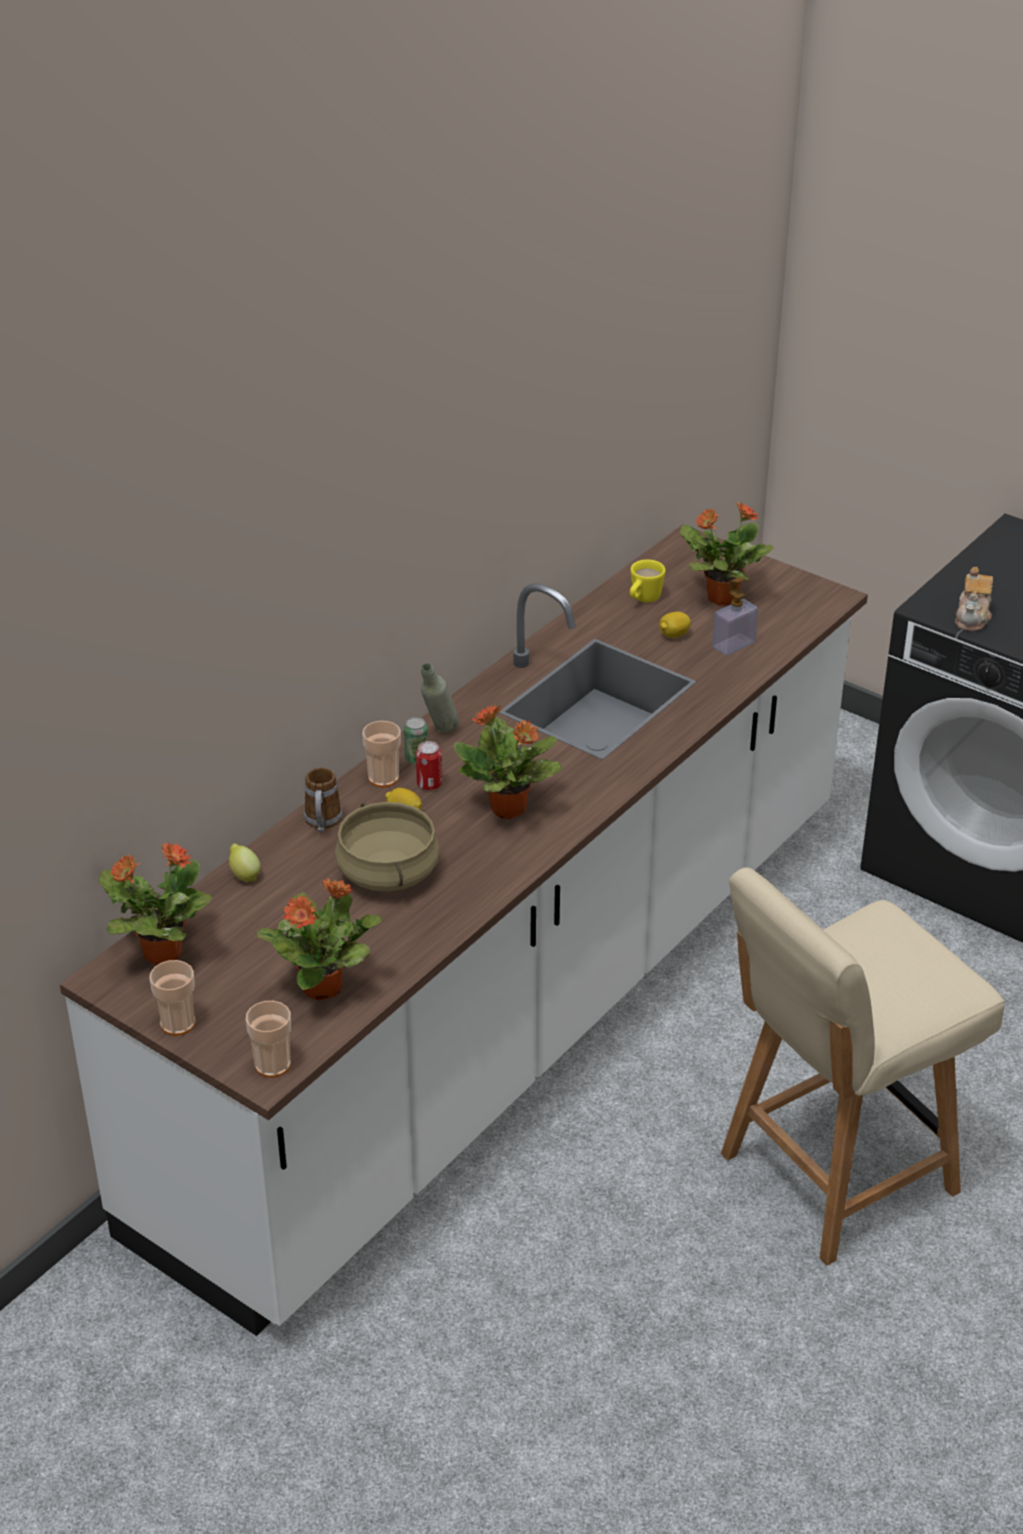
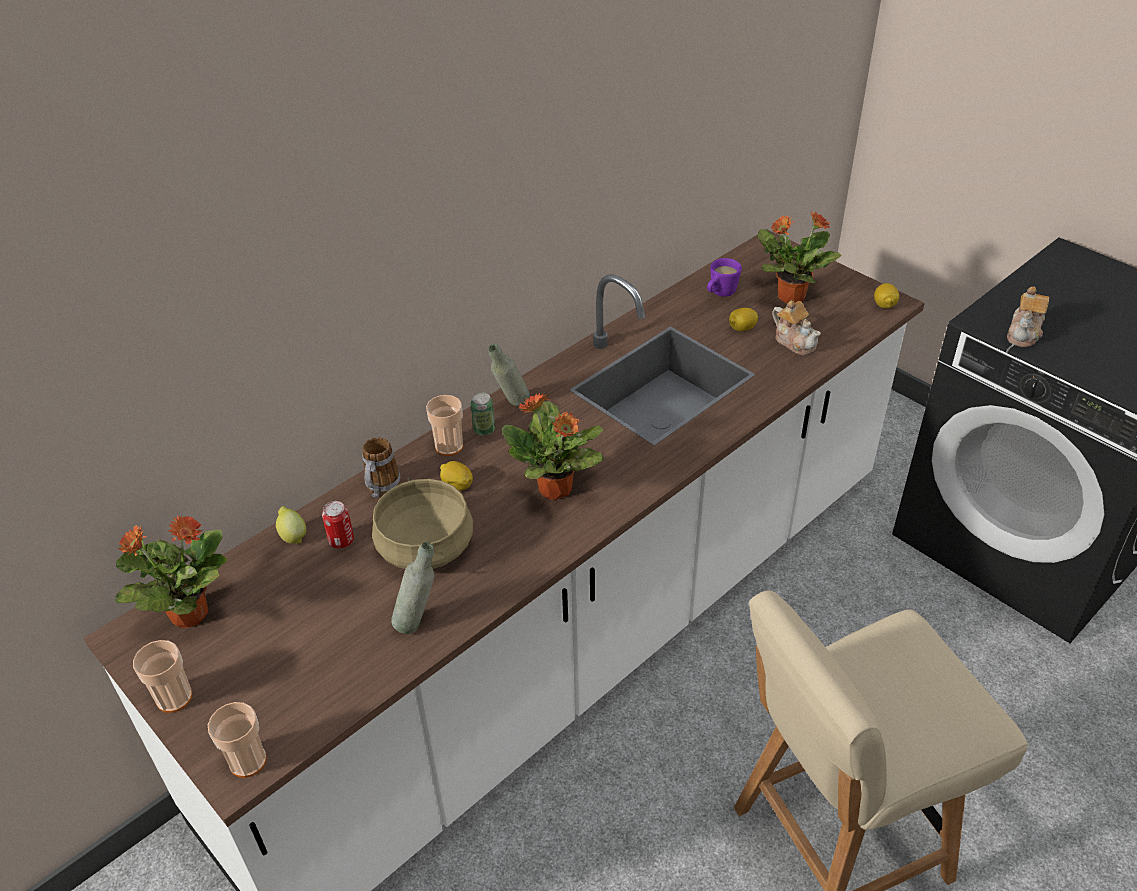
camera: 10 degrees right, 5 degrees up
(324, 987) = (327, 671): potted plant -> none
(402, 938) = (419, 622): none -> grey bottle
(429, 784) = (489, 456): can -> can (341, 540)
(643, 600) = (720, 294): yellow mug -> purple mug
(733, 644) = (795, 341): soap dispenser -> teapot
(824, 599) = (884, 305): none -> lemon

